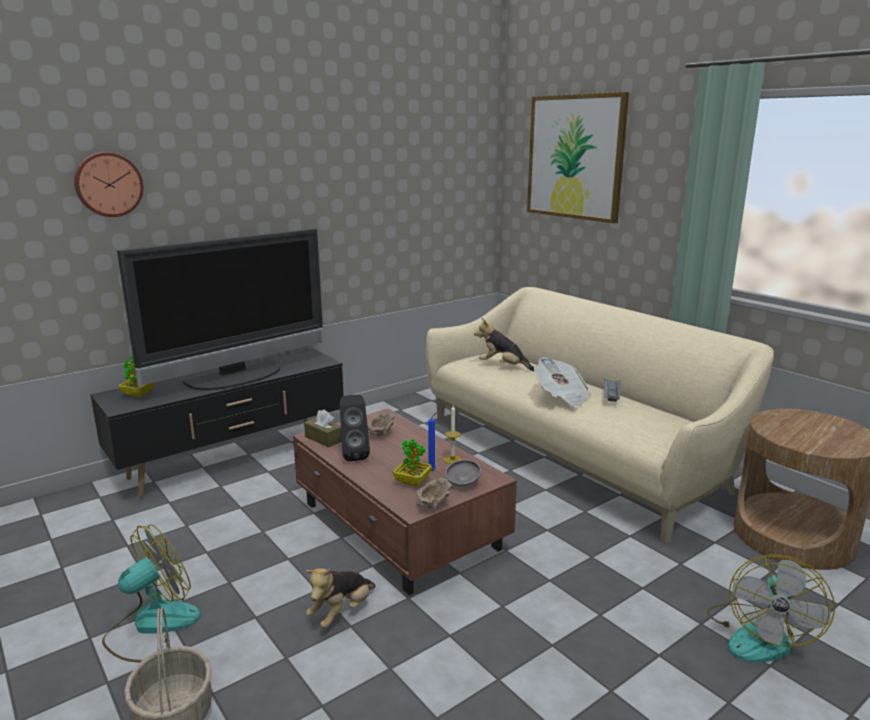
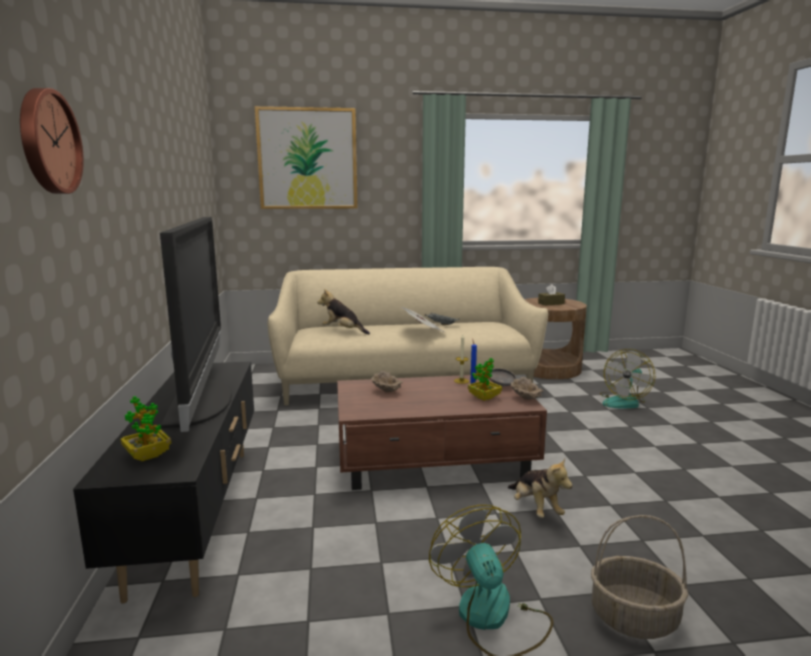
camera: 60 degrees left, 5 degrees down
(324, 439) = (366, 411): brown tissue box -> brown tissue box (551, 303)
(354, 455) = (414, 406): black speaker -> none
(503, 367) = (343, 331): plush toy -> plush toy turned 60 degrees clockwise
(759, 635) = (624, 402): fan -> fan turned 75 degrees clockwise

